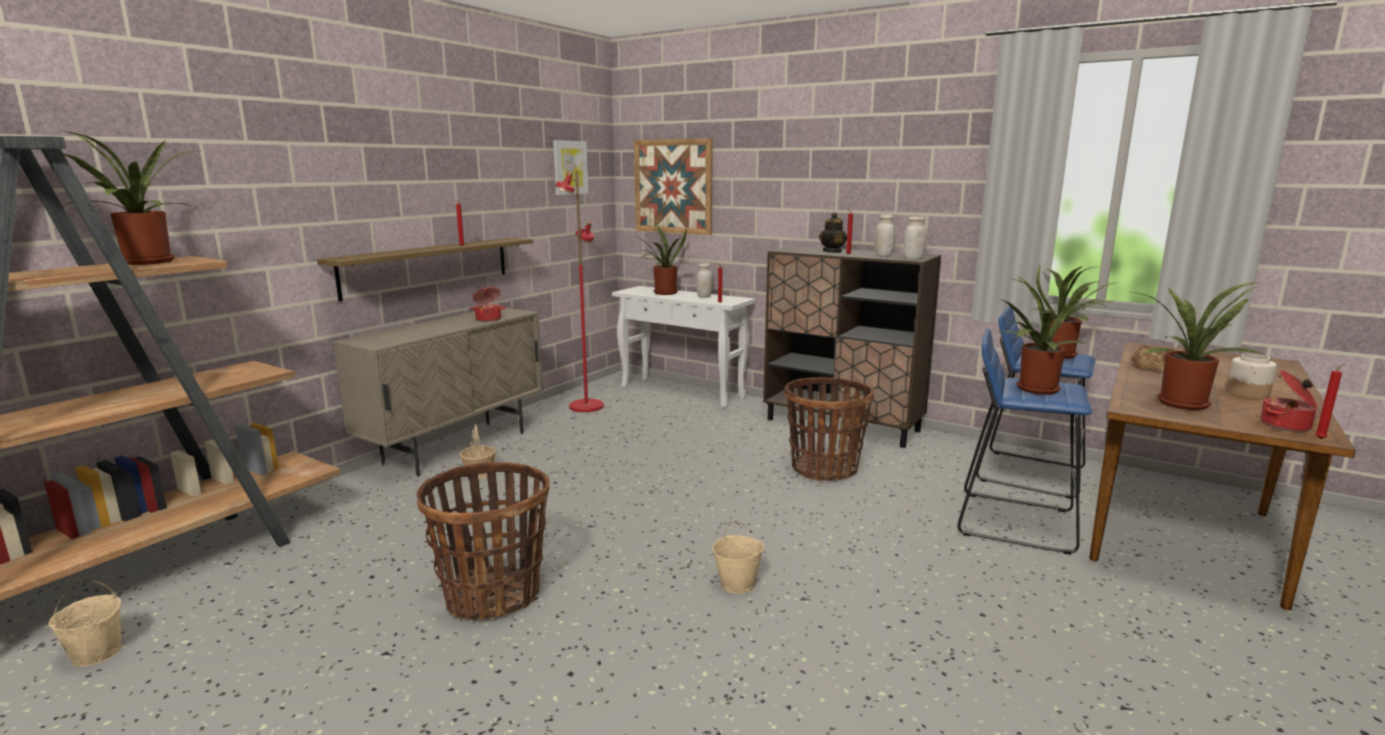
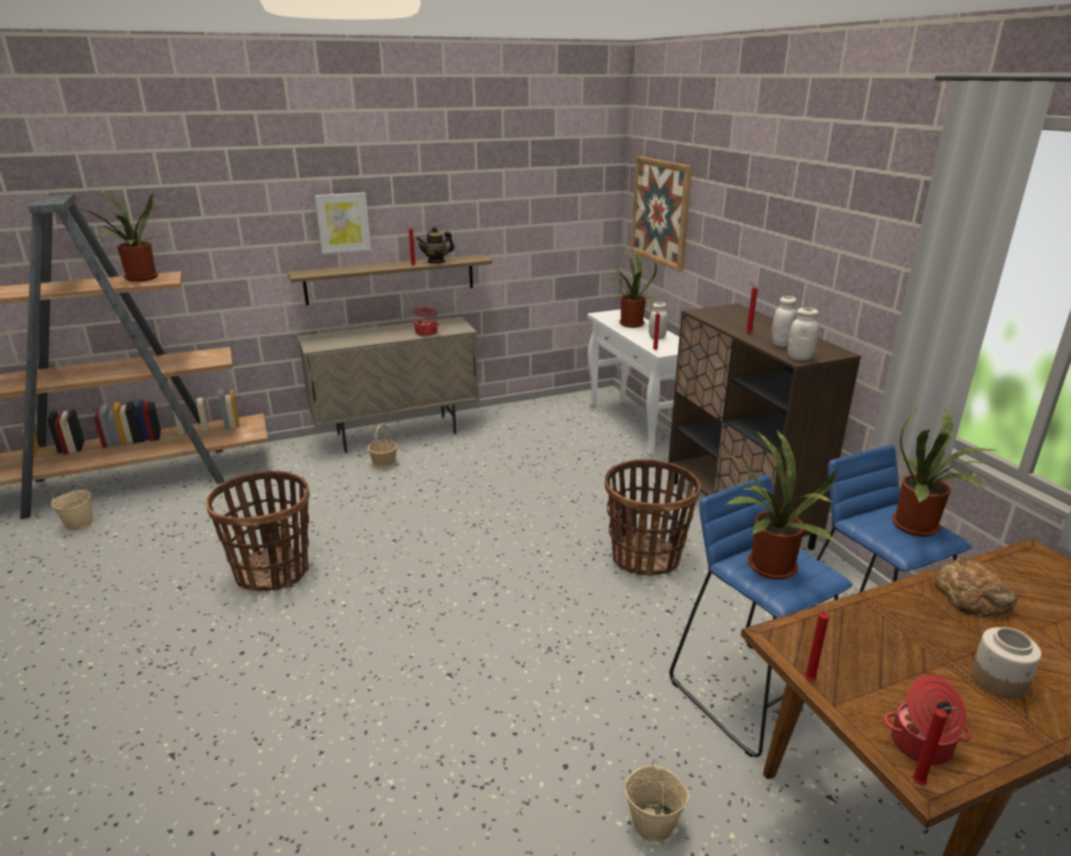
camera: 35 degrees right, 10 degrees up
(569, 167) = (560, 185): picture -> picture (343, 222)
(585, 406) = (534, 419): red floor lamp -> none
(738, 584) = (422, 638): beige bucket -> beige bucket (654, 824)
(832, 251) = (746, 324): teapot -> teapot (436, 261)
(1182, 402) = (864, 655): potted plant -> none
(1186, 419) = (808, 679): none -> red candle

